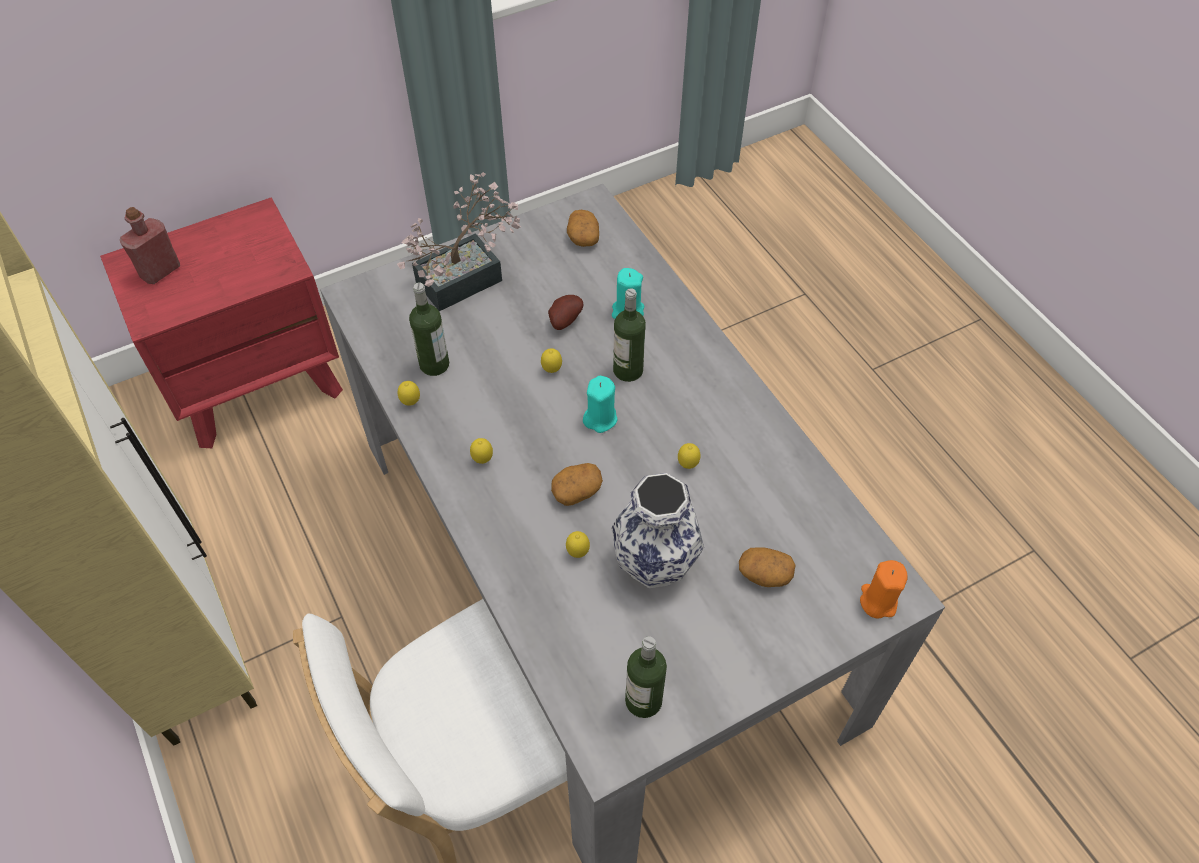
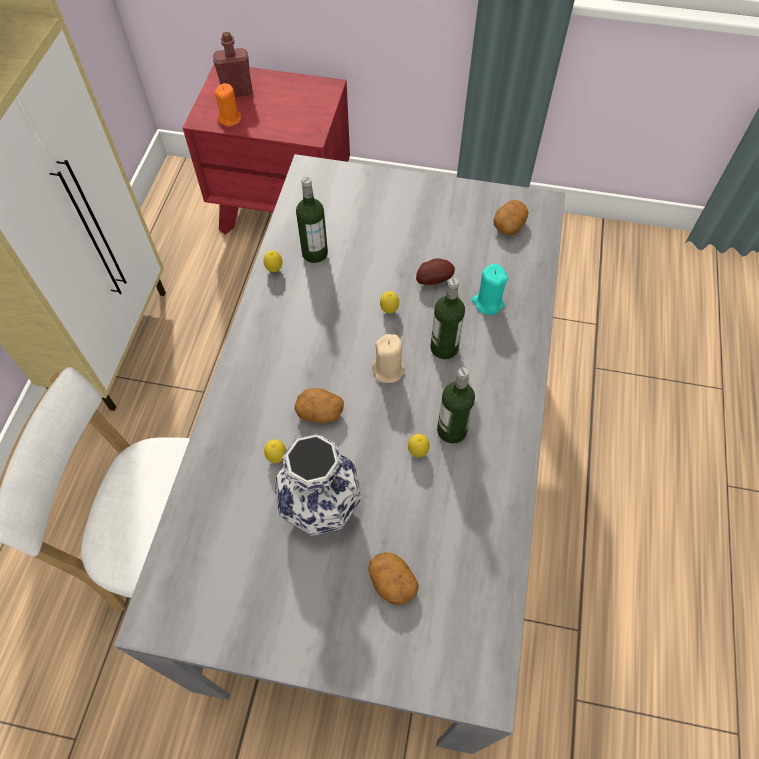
camera: 40 degrees right, 5 degrees up
(468, 277) = (397, 205): potted plant -> none
(482, 460) = (280, 343): lemon -> none
(600, 418) = (388, 370): turquoise candle -> beige candle
(643, 700) = (214, 602): bottle -> bottle (452, 430)
(878, 601) = (460, 679): orange candle -> orange candle (230, 119)

